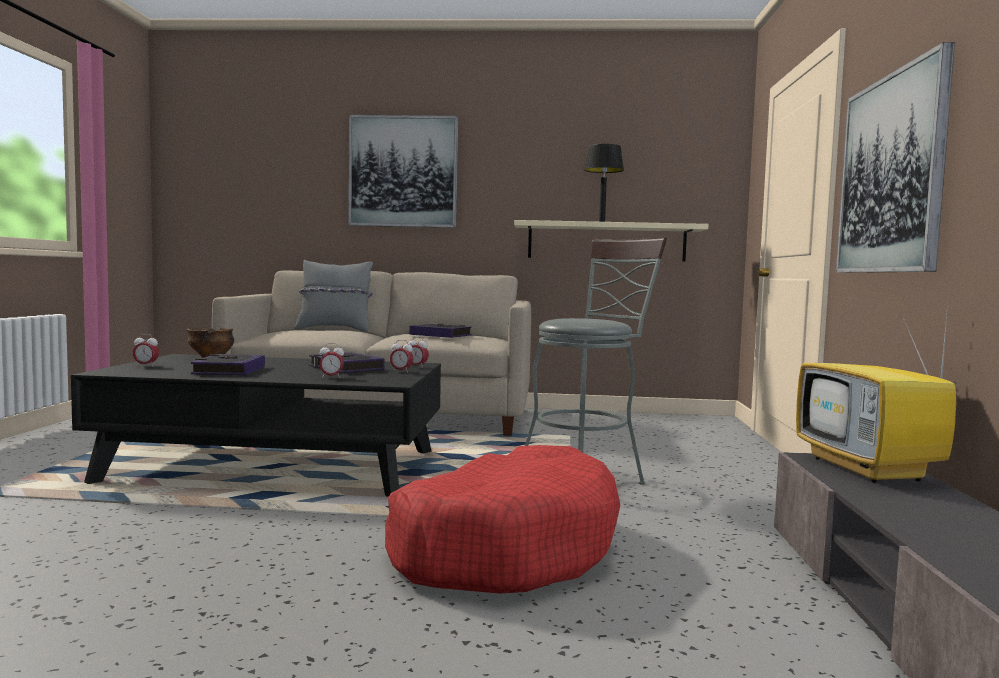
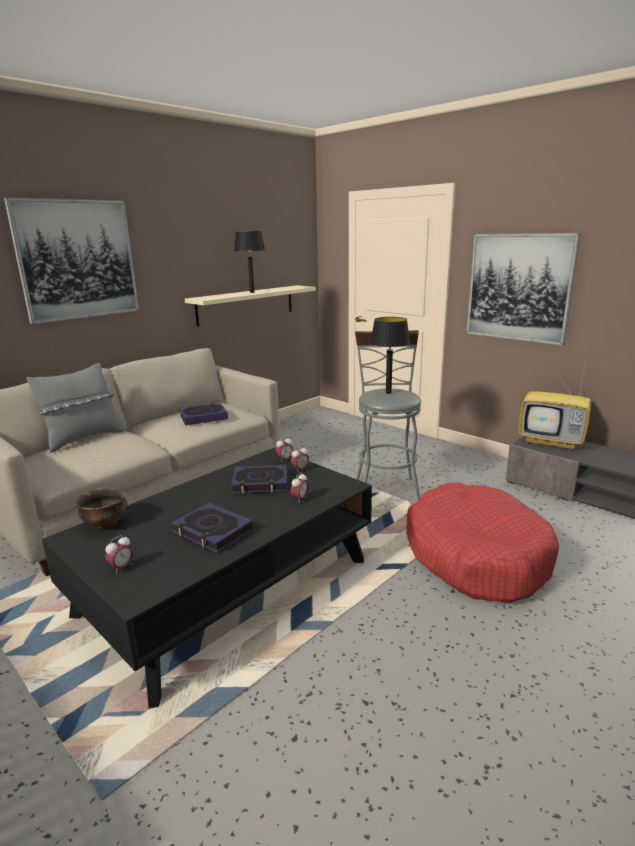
camera: 50 degrees left, 15 degrees up
(586, 318) = (388, 393): none -> black table lamp

